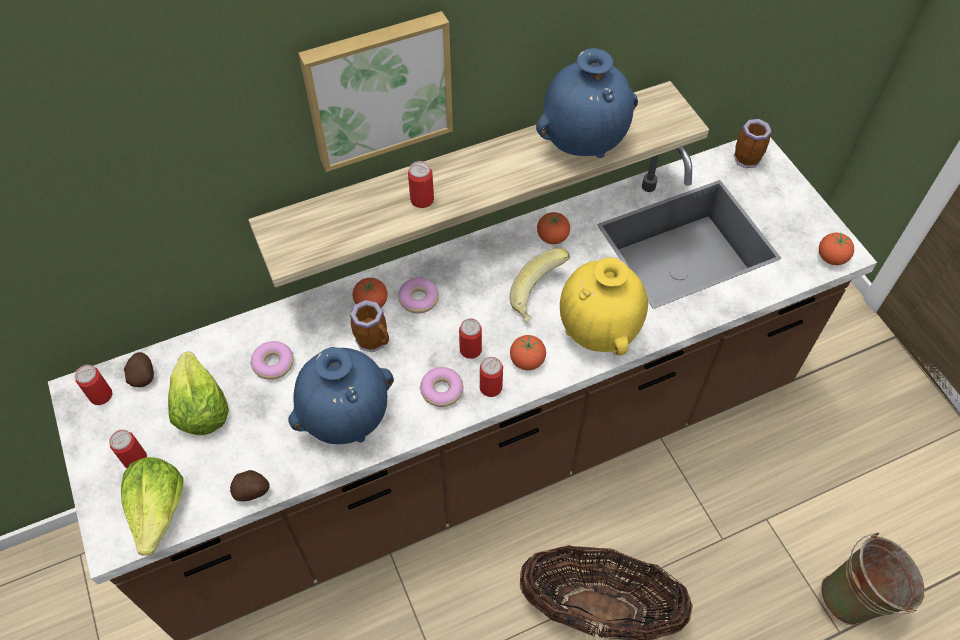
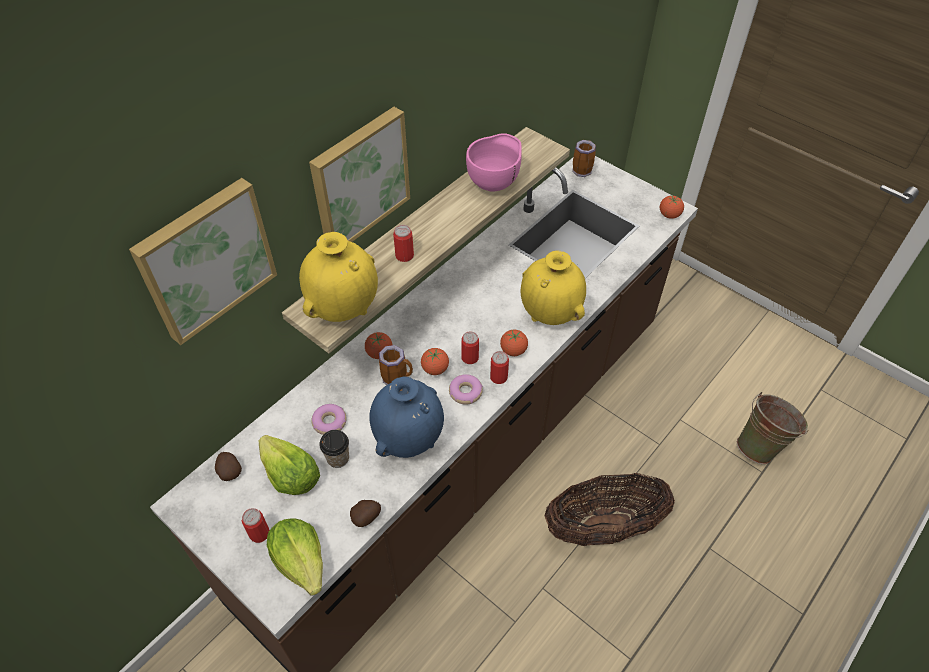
camera: 25 degrees left, 5 degrees down
(101, 395) = (202, 499): can -> none
(134, 134) = (205, 259): none -> picture
(259, 409) = (338, 458): none -> cup
(317, 239) = (344, 308): none -> yellow vase
(418, 299) = (412, 337): donut -> none
(539, 297) = (497, 306): banana -> none
(552, 237) = (483, 263): tomato -> tomato (435, 369)
(584, 144) = (494, 184): blue vase -> pink bowl

